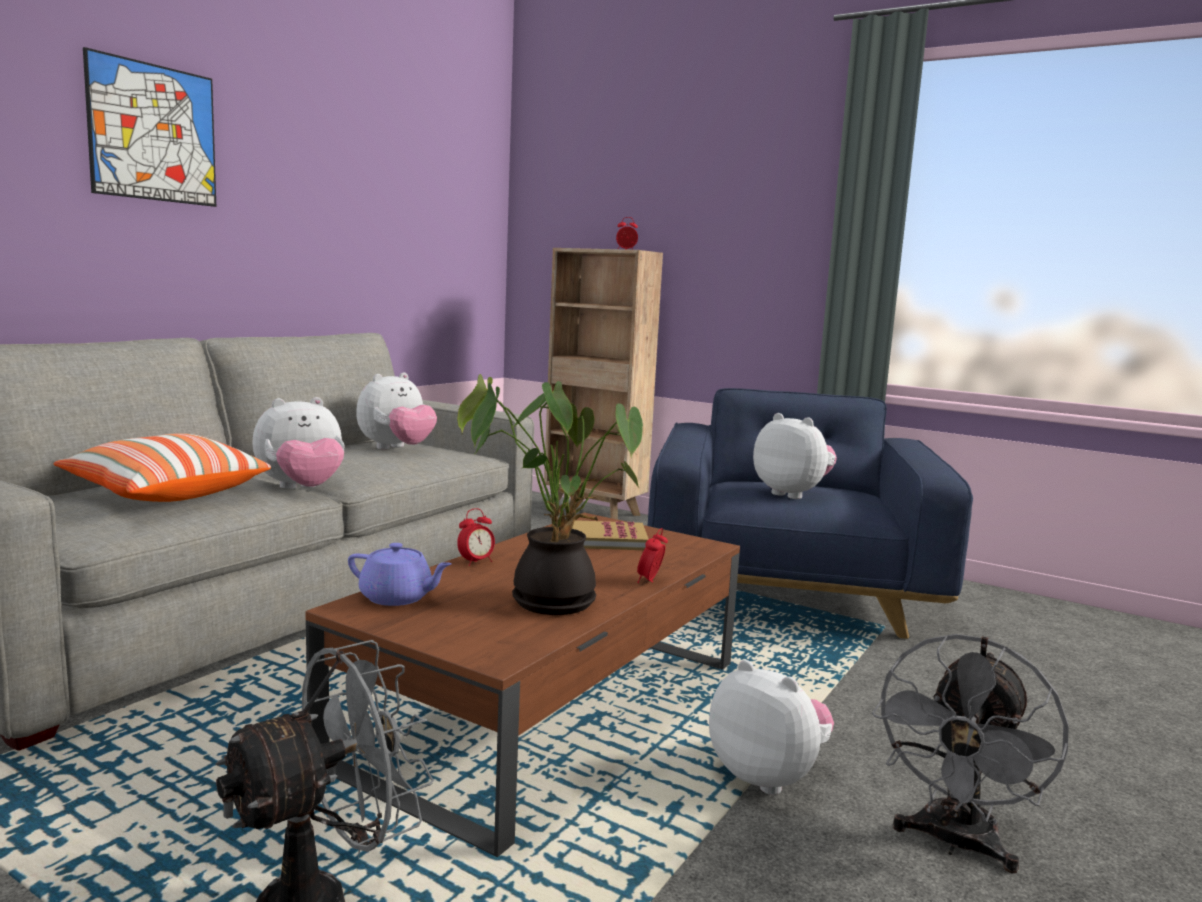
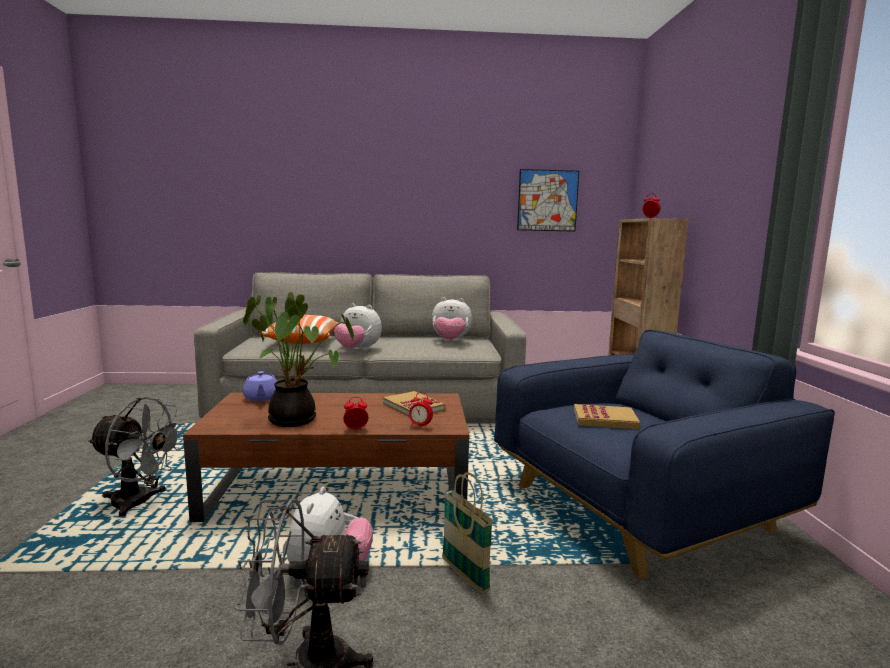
camera: 55 degrees right, 0 degrees up
(153, 133) = (370, 177): picture -> picture (547, 200)
(476, 562) = (330, 396): alarm clock -> alarm clock (420, 426)
(792, 494) = (605, 419): plush toy -> book
(843, 705) = (465, 576): none -> basket

